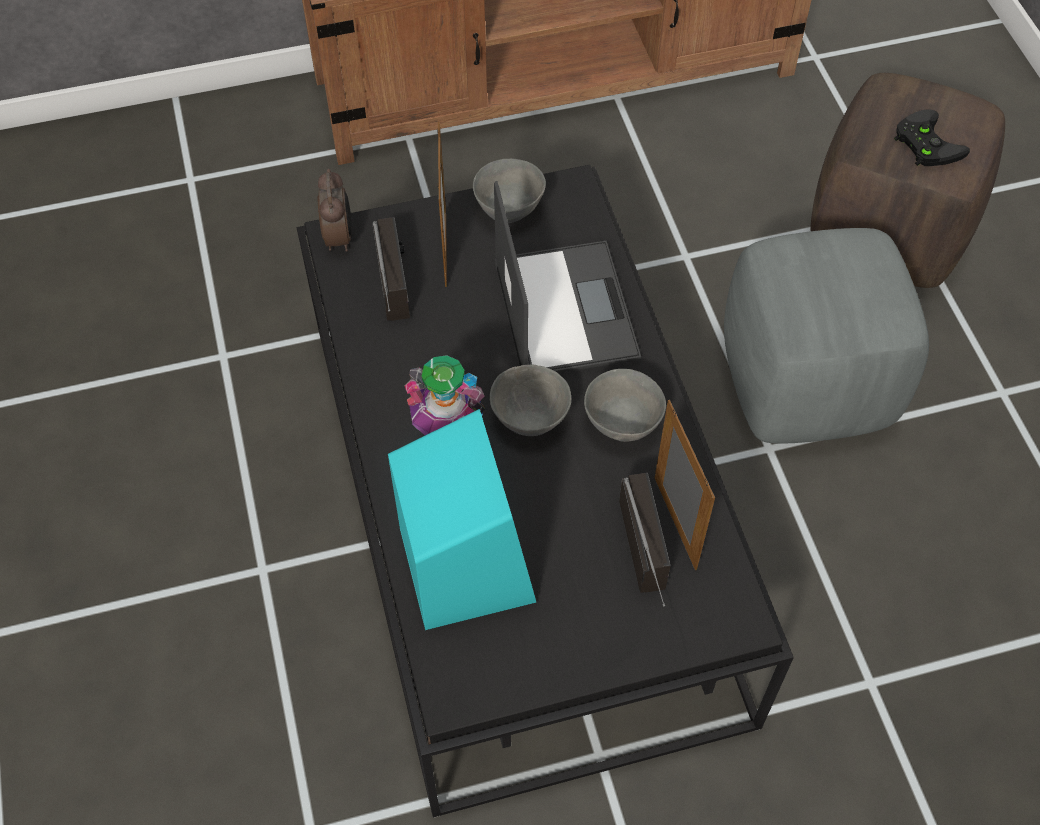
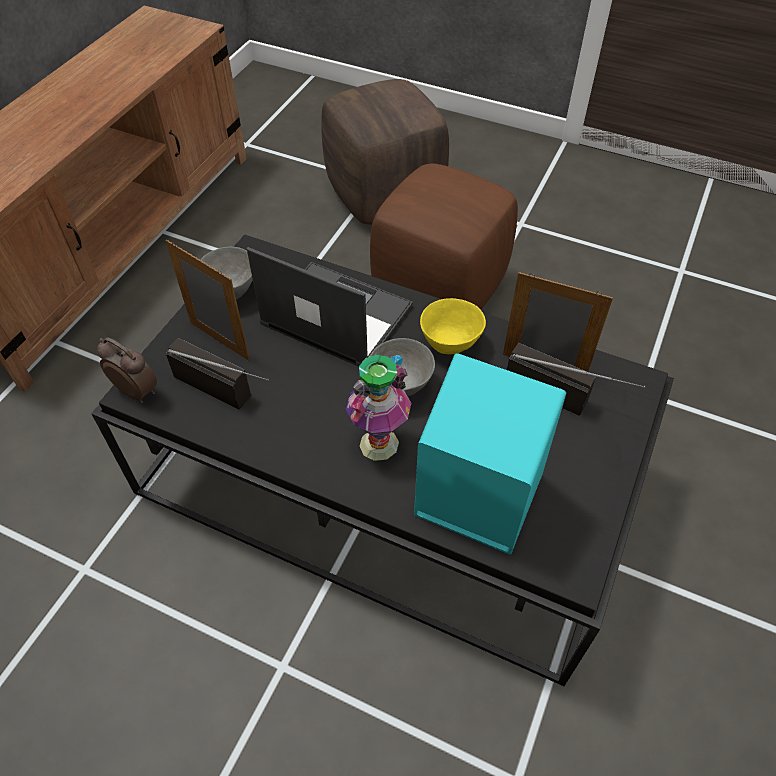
camera: 50 degrees left, 5 degrees down
(623, 425) = (450, 344): grey bowl -> yellow bowl
(804, 387) = (440, 291): grey ottoman -> brown ottoman
(925, 142) = (396, 110): black game controller -> none

